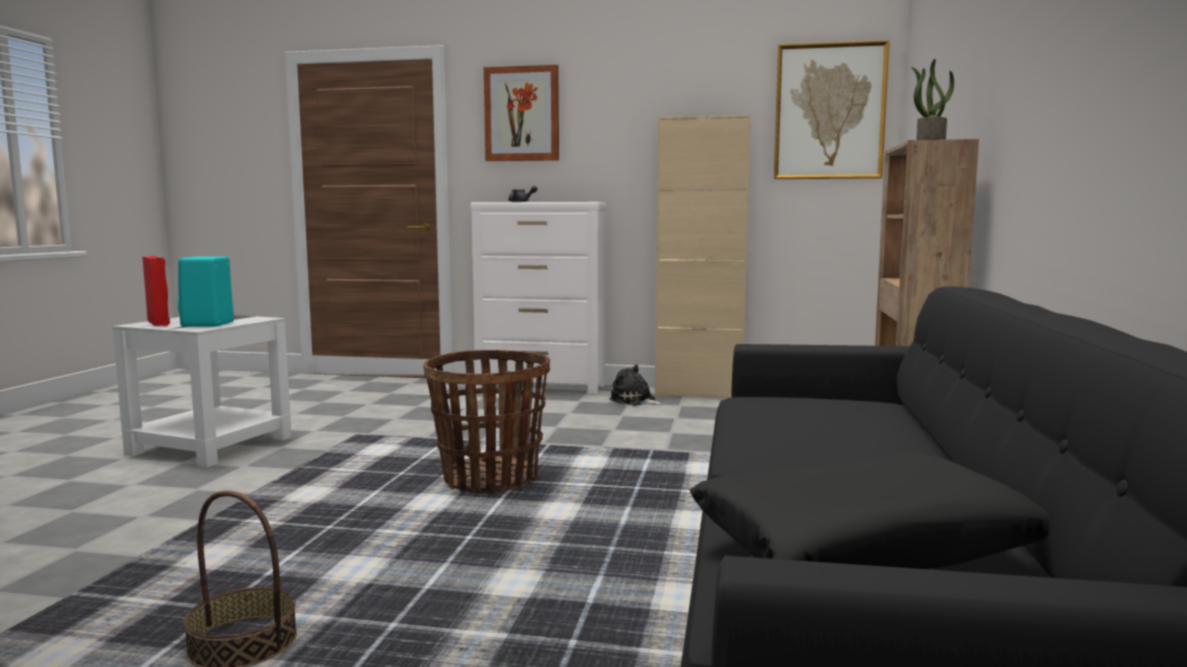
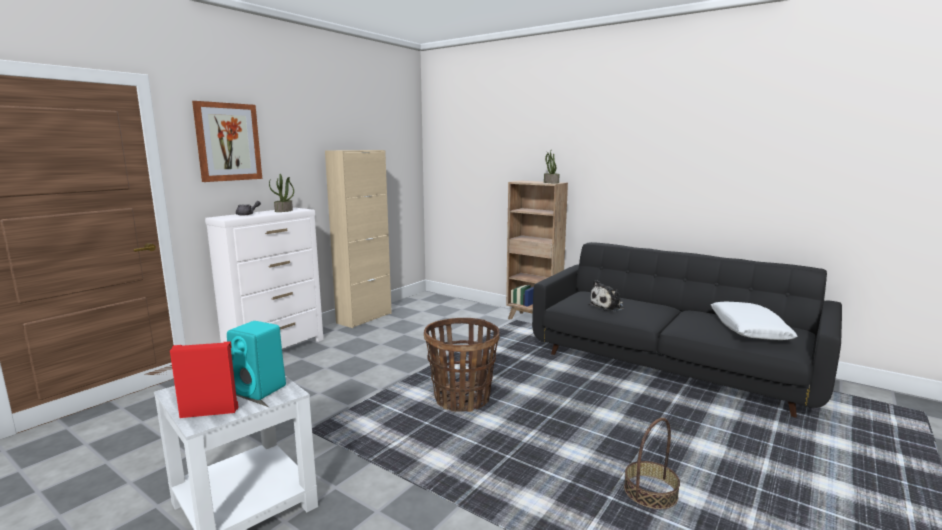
camera: 65 degrees left, 5 degrees up
(566, 201) = (284, 211): none -> potted plant
(634, 401) = (355, 334): plush toy -> plush toy (608, 306)
(829, 112) = (398, 145): picture -> none
(862, 545) = (748, 329): black pillow -> white pillow

